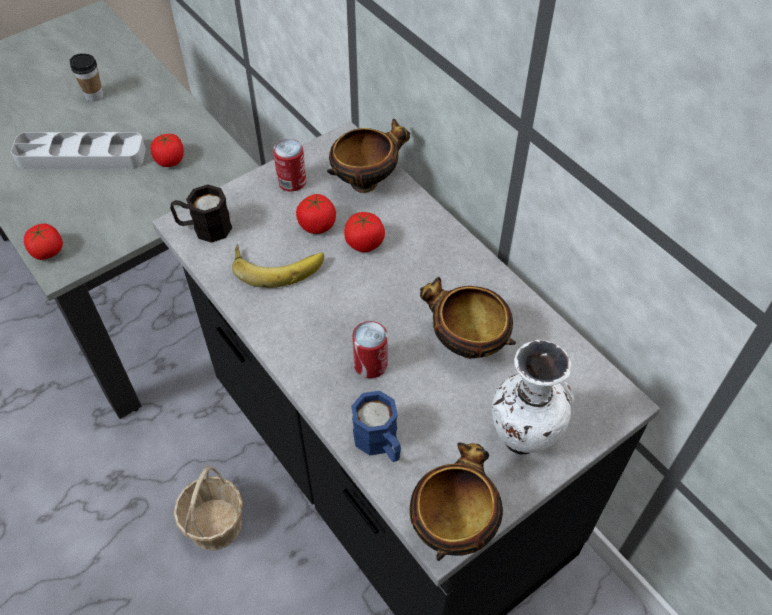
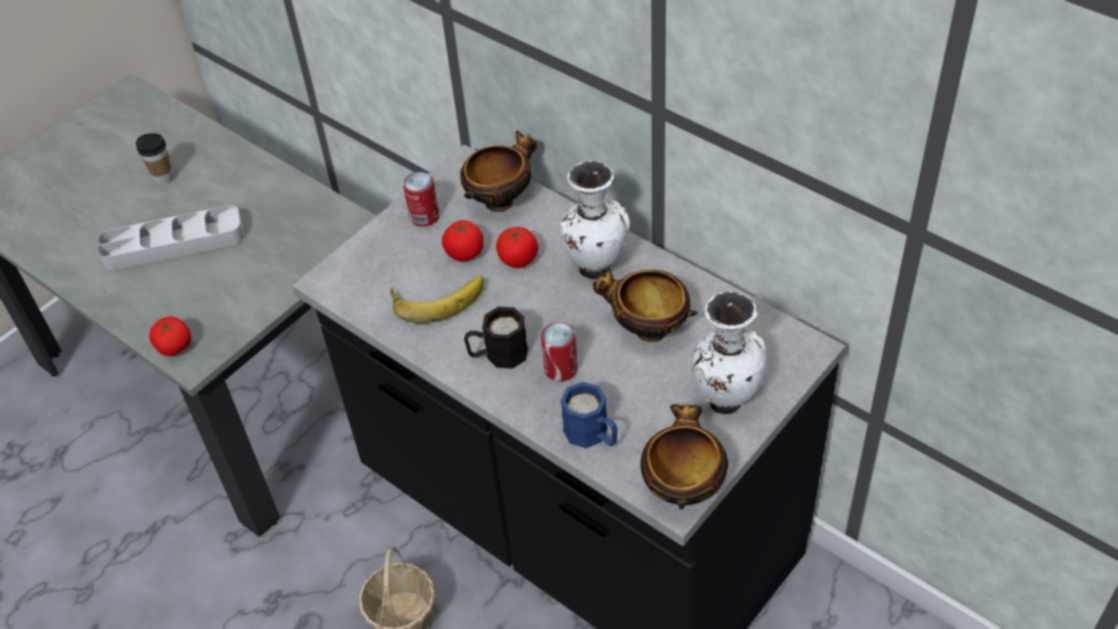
camera: 10 degrees left, 5 degrees down
(170, 160) = (273, 227): tomato -> none
(204, 228) = (349, 280): black mug -> black mug (498, 355)
(434, 267) = (595, 267): none -> white vase

